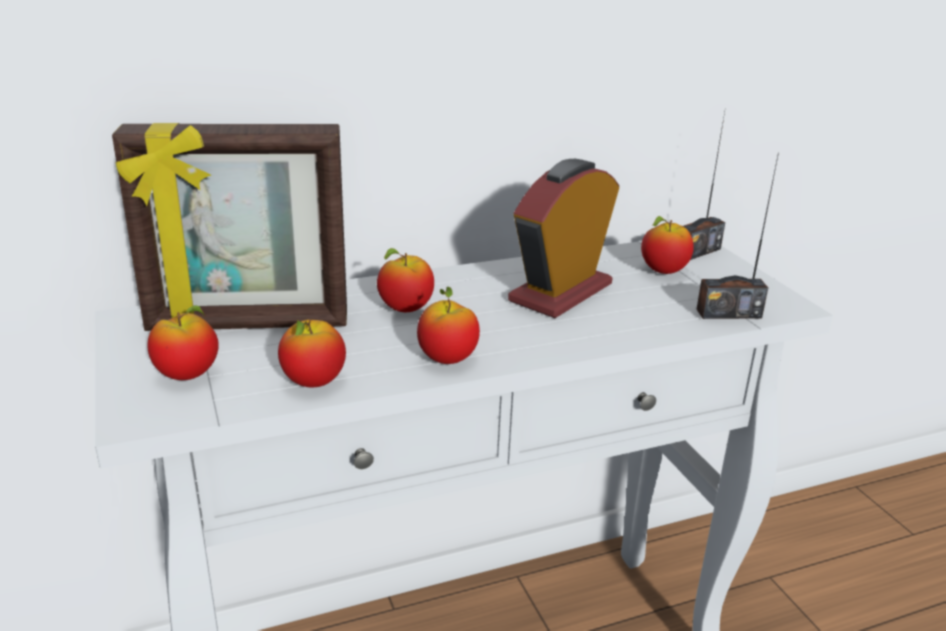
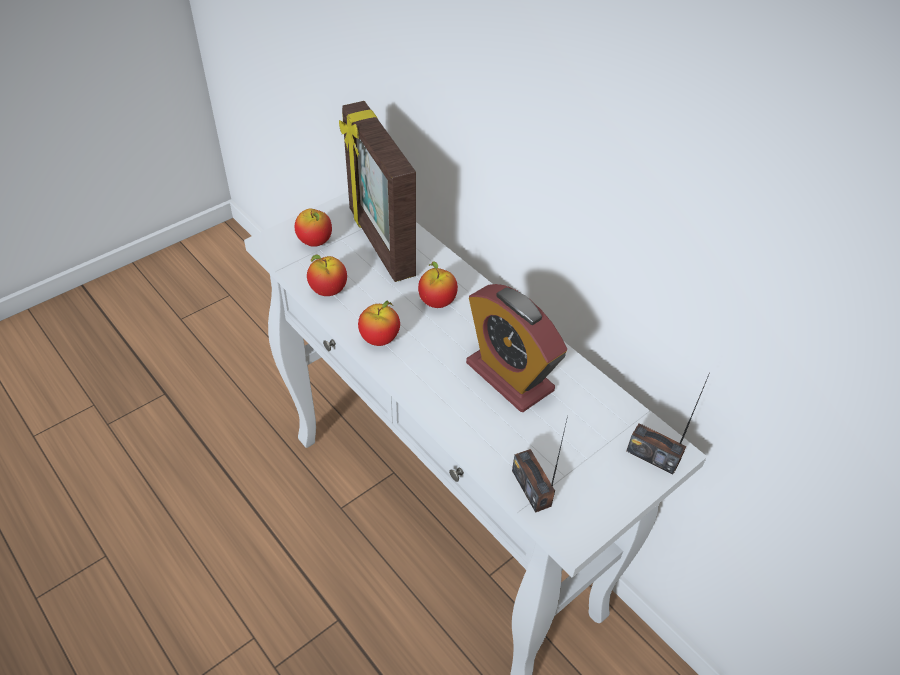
camera: 70 degrees right, 20 degrees up
(560, 293) = (509, 376): alarm clock -> alarm clock turned 150 degrees counterclockwise
(663, 271) = (590, 436): apple -> none

